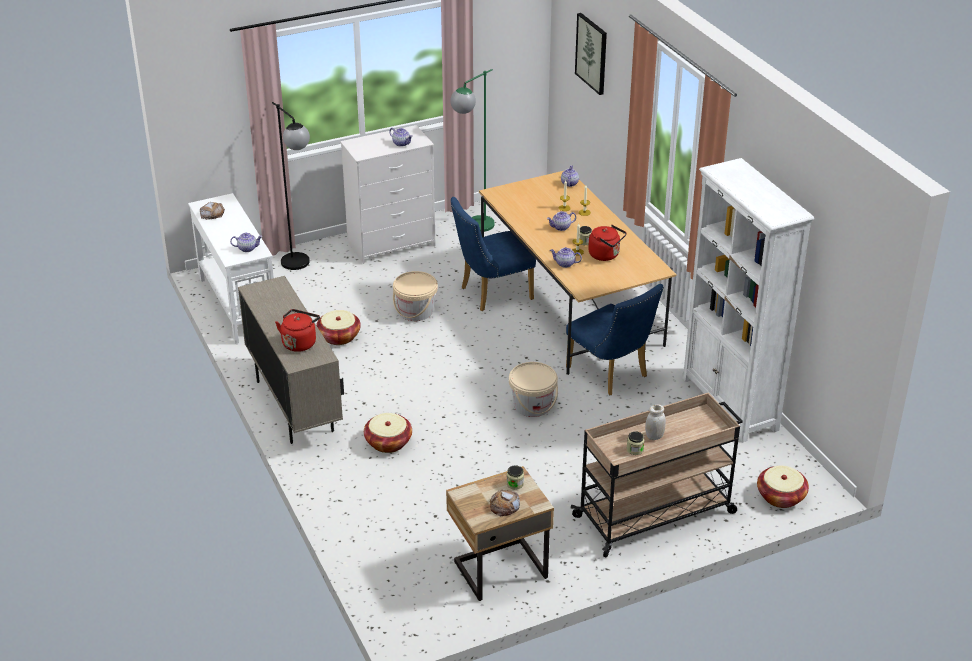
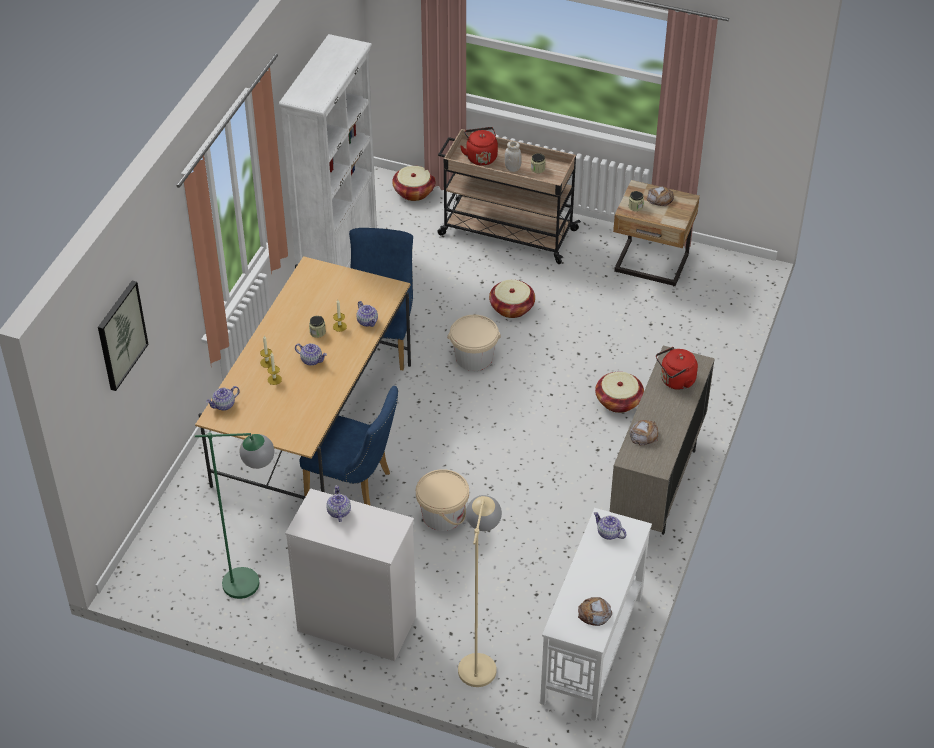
camera: 135 degrees left, 10 degrees up
(284, 300) = (643, 434): none -> bread
(300, 266) = (479, 659): black floor lamp -> beige floor lamp
(339, 337) = (541, 535): basket -> basket (512, 307)
(606, 255) = (324, 308): red kettle -> red kettle (480, 157)

